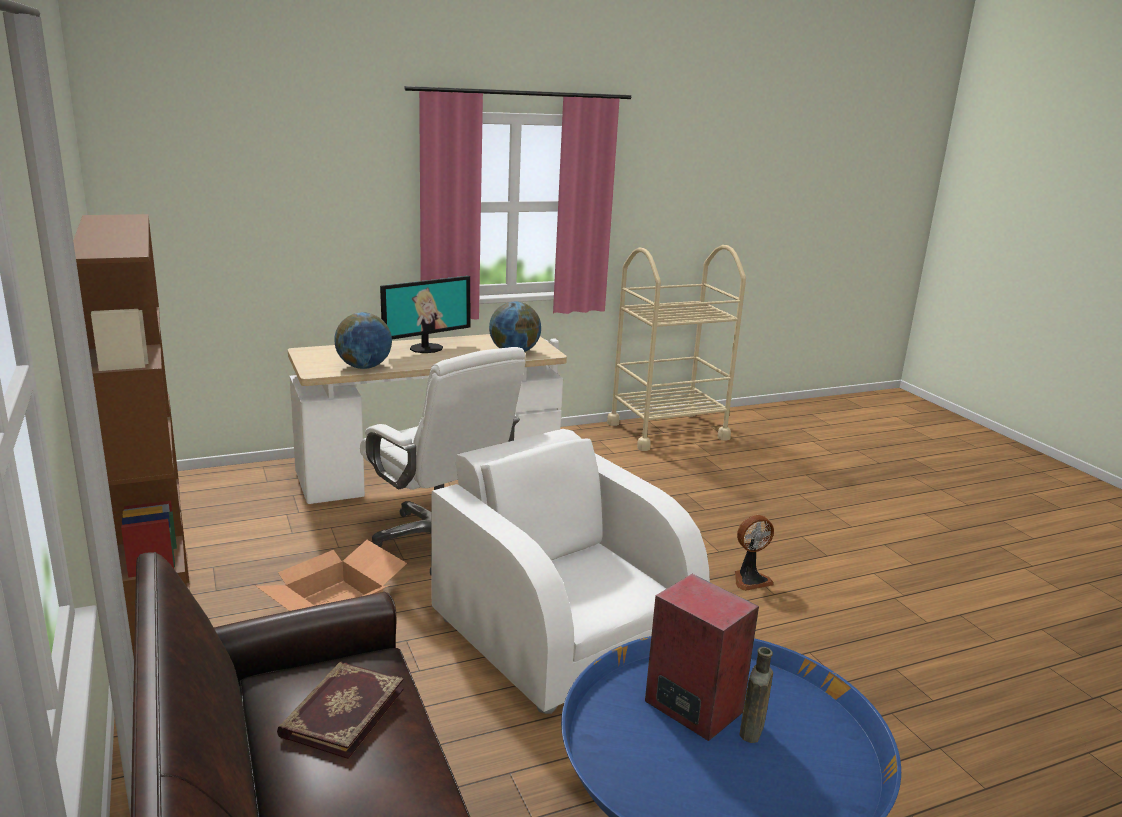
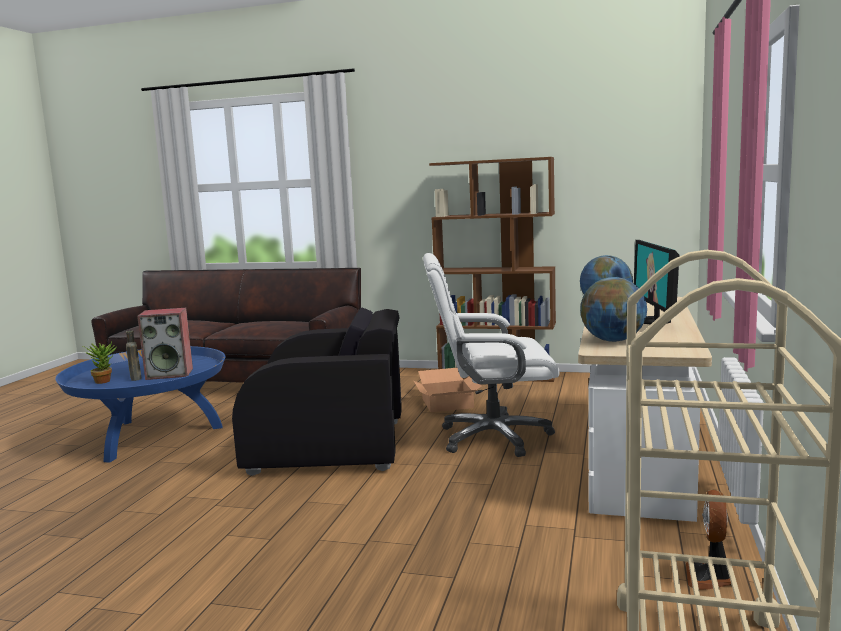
camera: 130 degrees right, 10 degrees down
(341, 711) = (280, 324): book -> none
(562, 631) = (329, 446): white armchair -> black armchair
(750, 579) = (260, 533): fan -> fan (710, 577)
(804, 762) = (104, 381): none -> potted plant

